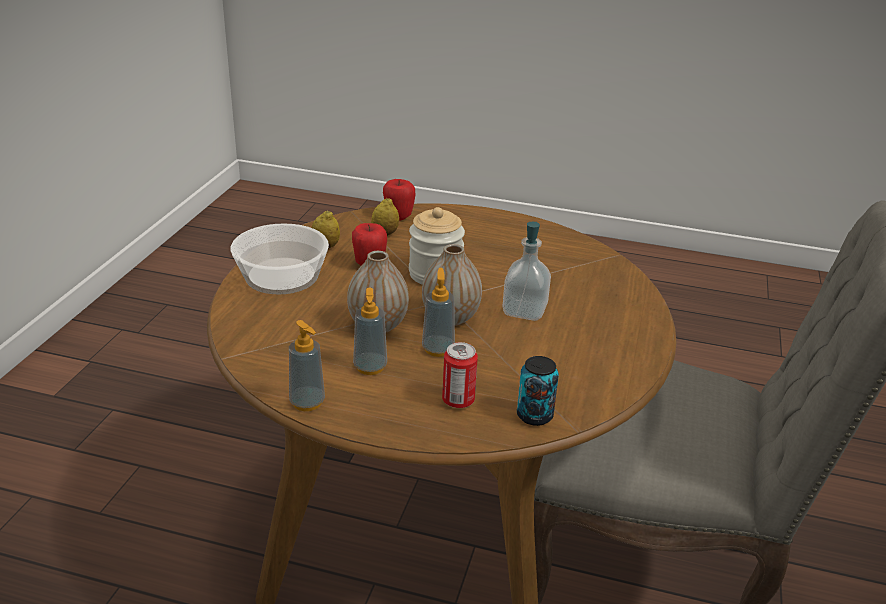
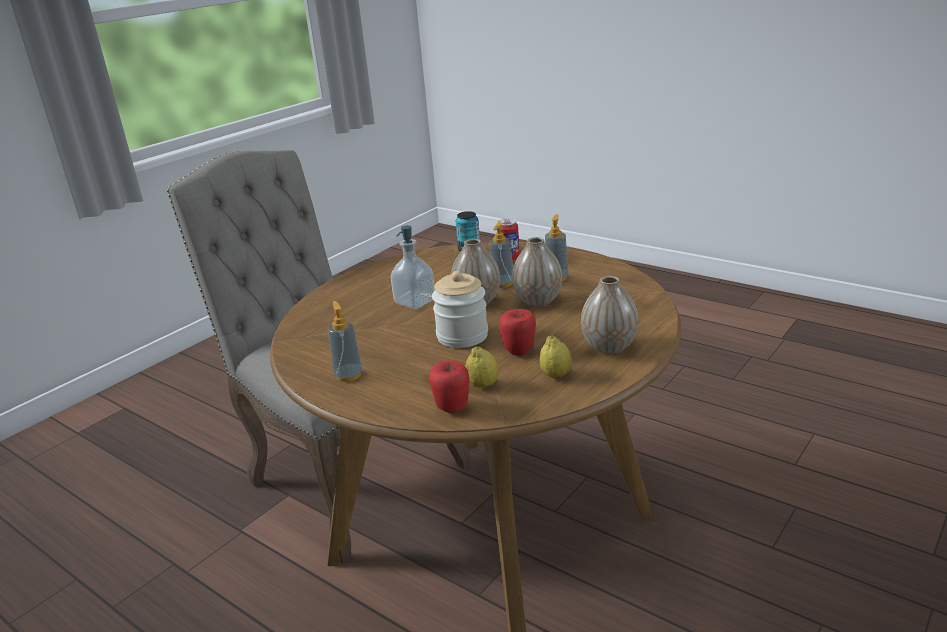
camera: 155 degrees left, 5 degrees down
(282, 276) = (609, 347): bowl -> vase
(307, 402) = (605, 264): soap dispenser -> soap dispenser (348, 375)

